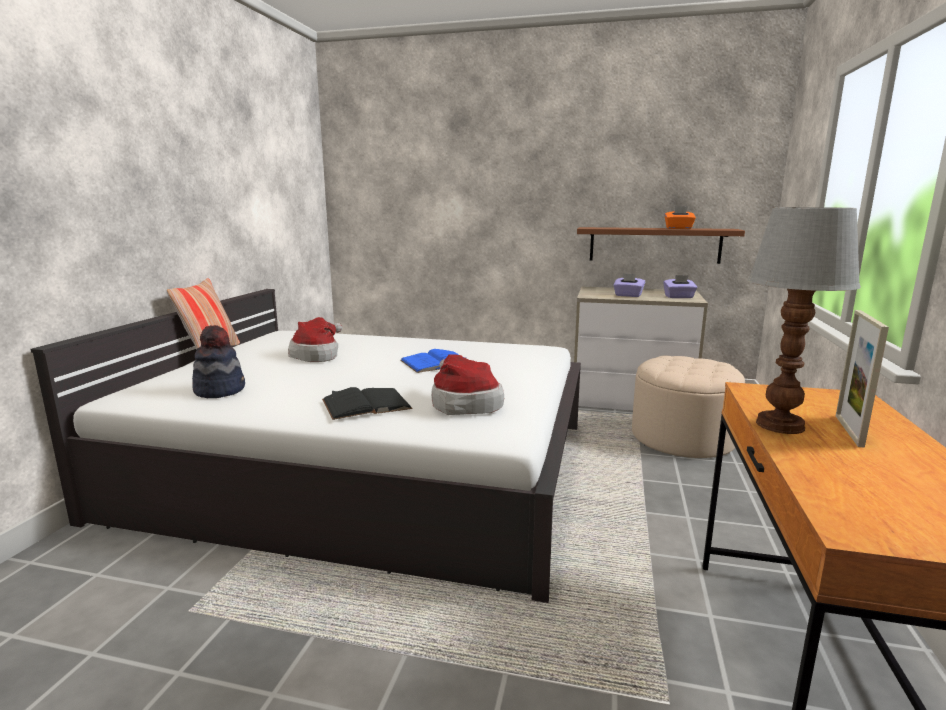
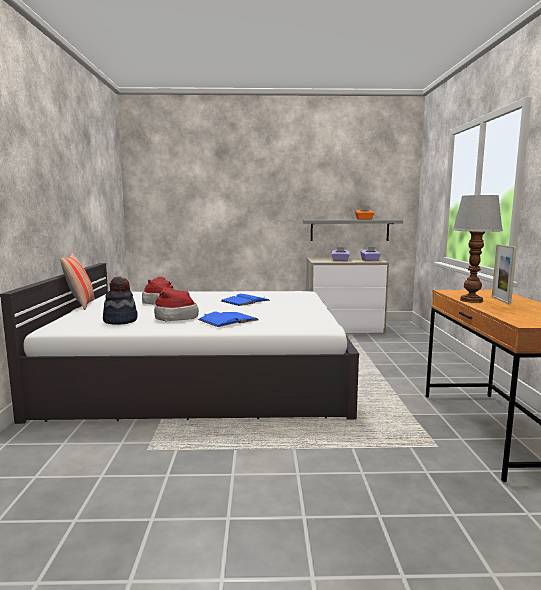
camera: 15 degrees left, 5 degrees down
(366, 404) = (228, 320): black book -> blue book
(463, 404) = (286, 316): hat -> hat (174, 317)
(654, 245) = (349, 230): brown shelf -> grey shelf
(682, 438) = (384, 343): beige ottoman -> none

